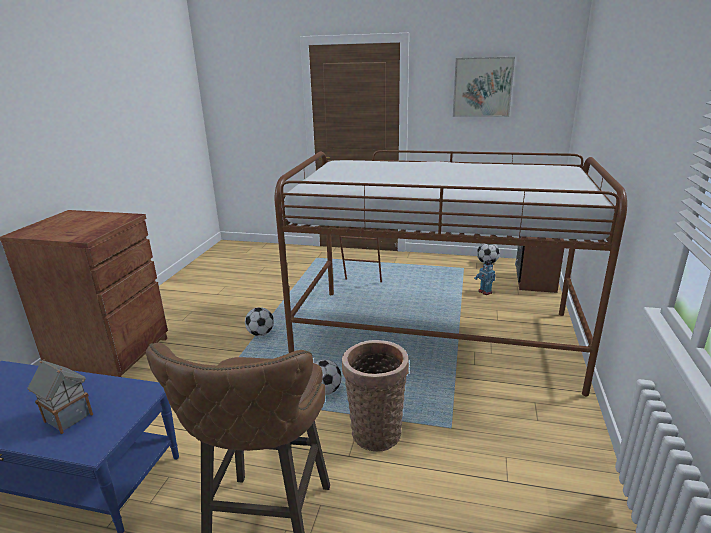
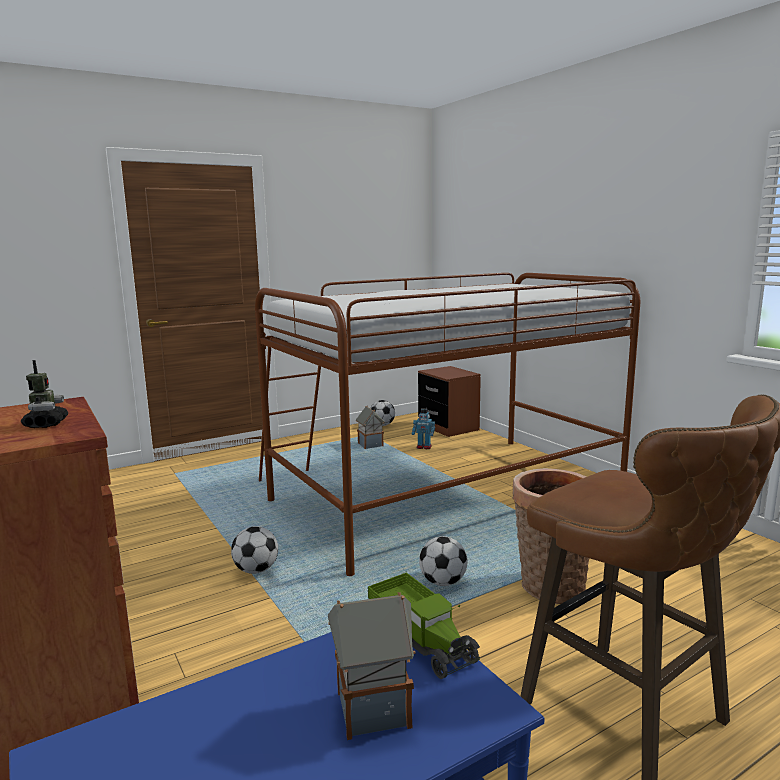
camera: 45 degrees left, 10 degrees down
(93, 228) = (46, 424): none -> toy robot
(137, 403) = (422, 639): none -> toy truck
(450, 277) = (371, 445): none -> toy house
(482, 87) = (348, 223): picture -> none

